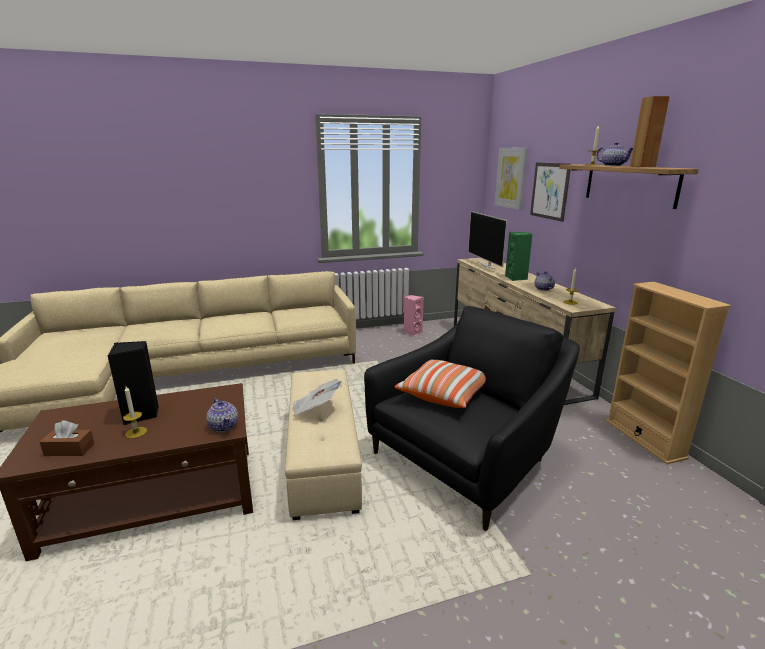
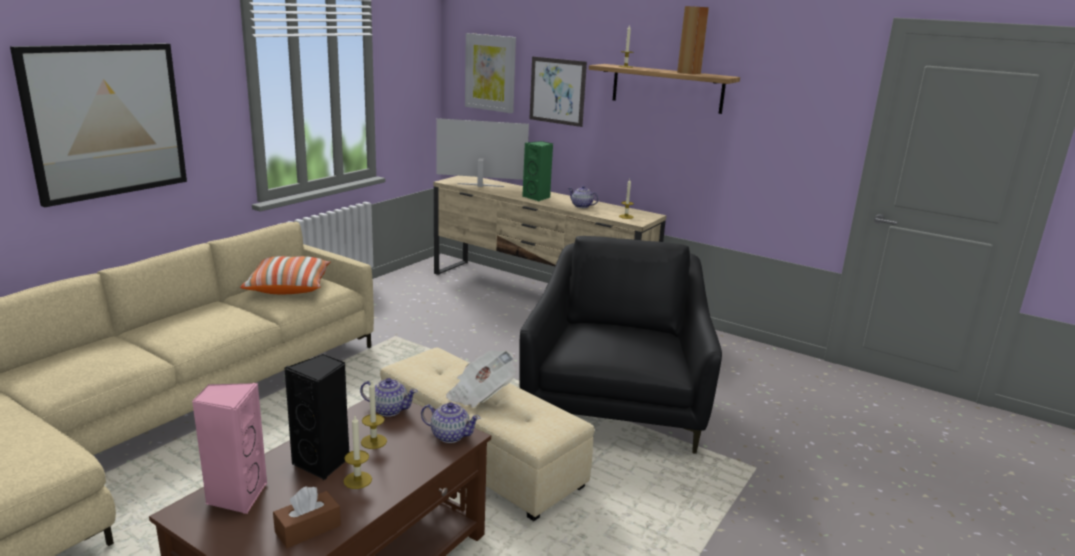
camera: 40 degrees left, 0 degrees up
(183, 412) = (373, 441): none -> candle
(222, 197) = (106, 121): none -> picture
(412, 332) = (392, 291): pink speaker -> pink speaker (236, 496)
(444, 394) = (598, 336): pillow -> pillow (288, 287)
(486, 265) = (480, 185): television -> television turned 150 degrees clockwise
(612, 165) = (654, 69): teapot -> teapot (389, 410)
(644, 439) = (720, 339): beige bookcase -> none

